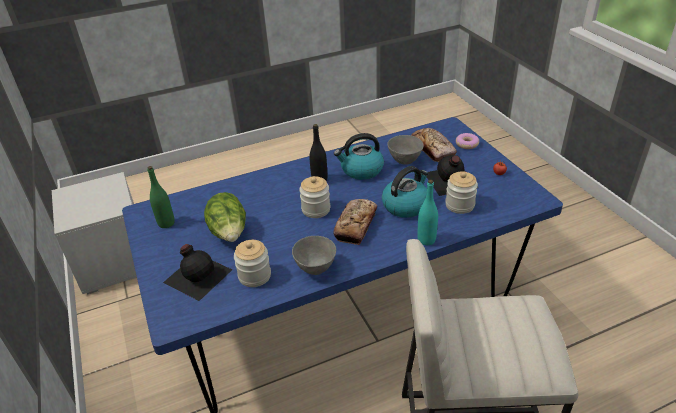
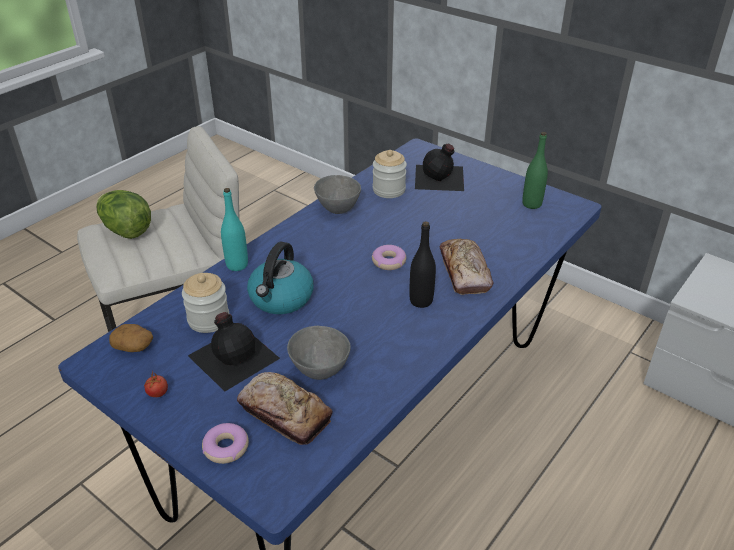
camera: 150 degrees right, 0 degrees up
(229, 234) = (454, 213): lettuce -> lettuce (126, 230)
(316, 209) = (388, 262): jar -> donut
(355, 225) = (327, 258): bread -> bread (464, 272)
(361, 170) = (375, 333): kettle -> none
(512, 201) = (134, 346): none -> potato

